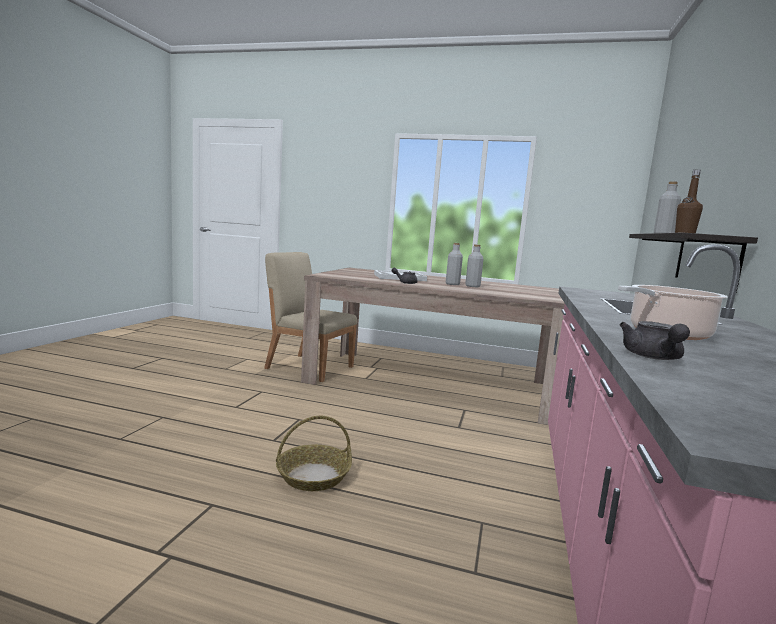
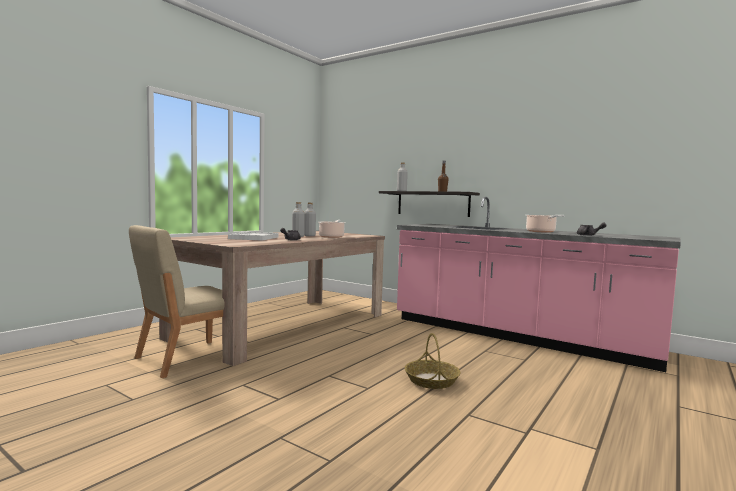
camera: 70 degrees left, 5 degrees down
(482, 290) = (332, 237): none -> cooking pot

